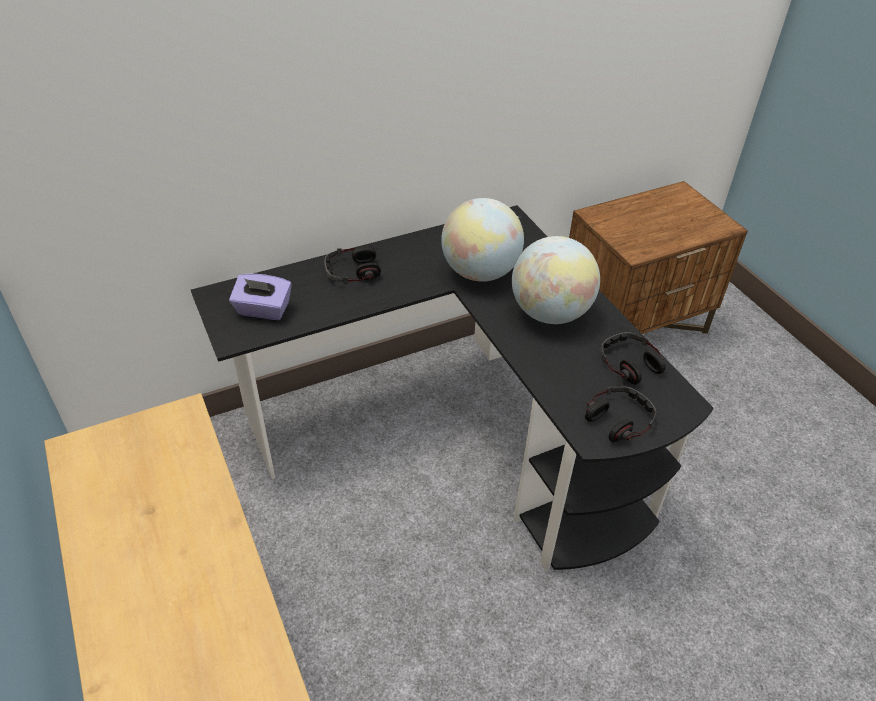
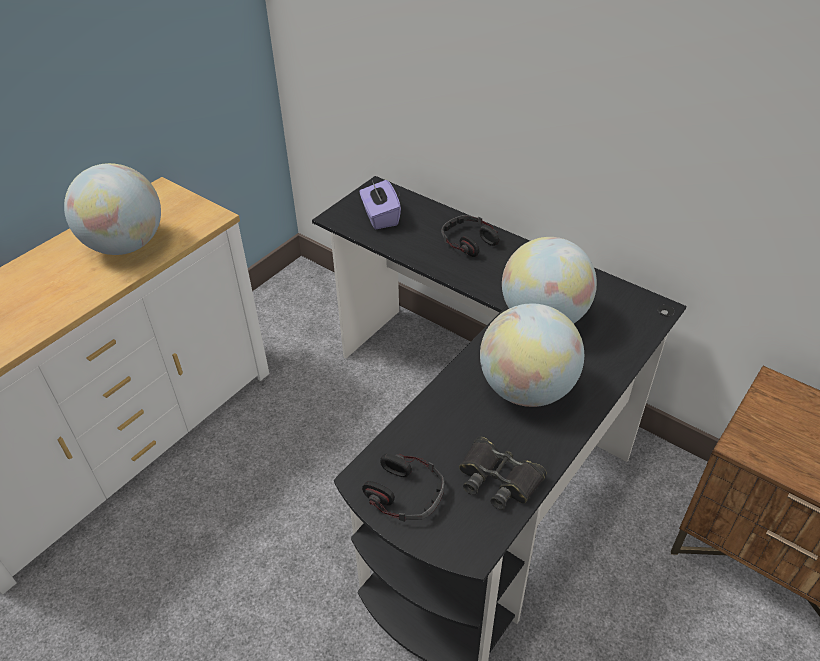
camera: 65 degrees right, 0 degrees up
(163, 508) = (126, 245): none -> globe
(629, 363) = (498, 478): headphones -> black binoculars

